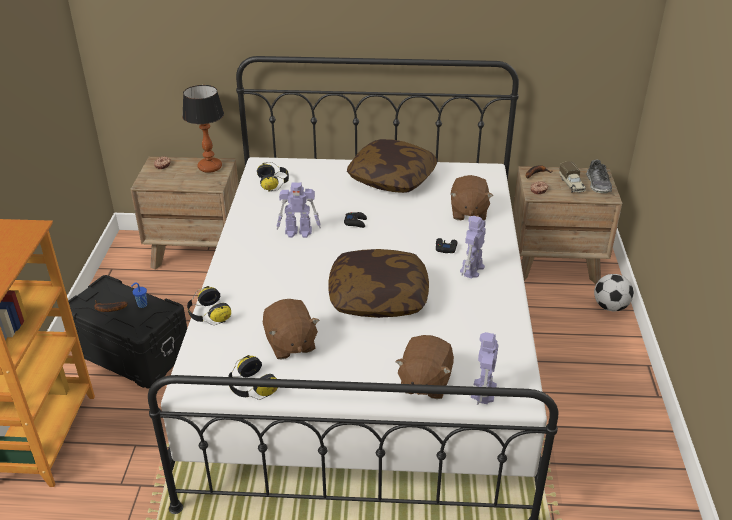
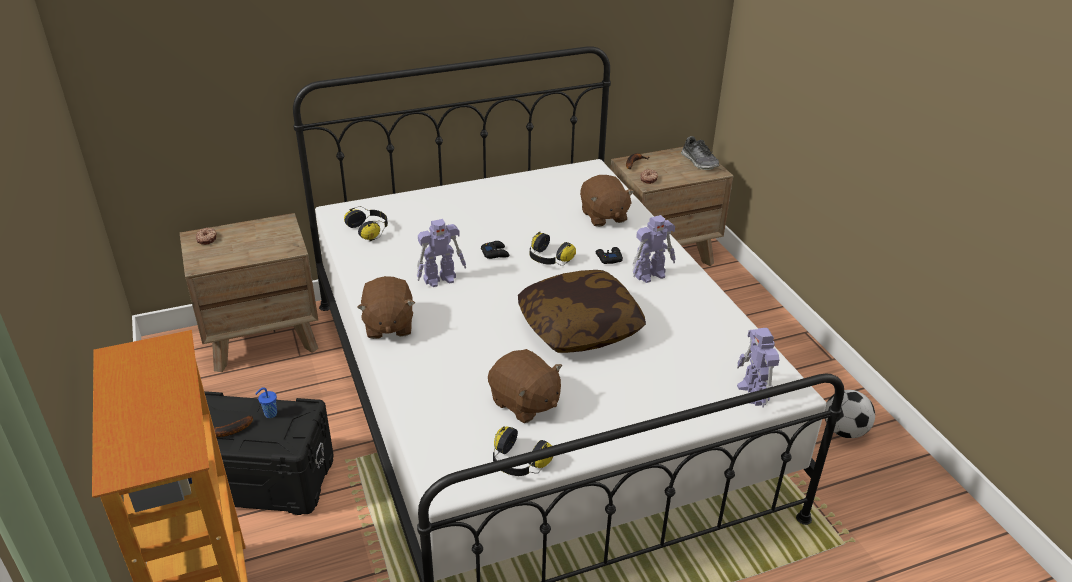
camera: 25 degrees left, 0 degrees up
(208, 314) = (406, 397): headphones -> headphones (548, 259)
(210, 167) = (271, 229): table lamp -> none
(392, 179) = (499, 198): pillow -> none
(424, 382) = (691, 401): brown plush toy -> brown plush toy (388, 325)
(471, 270) = (651, 274): toy robot -> toy robot turned 120 degrees counterclockwise
(572, 185) = (675, 167): toy truck -> none
(610, 307) = (737, 285): football -> football (844, 431)

